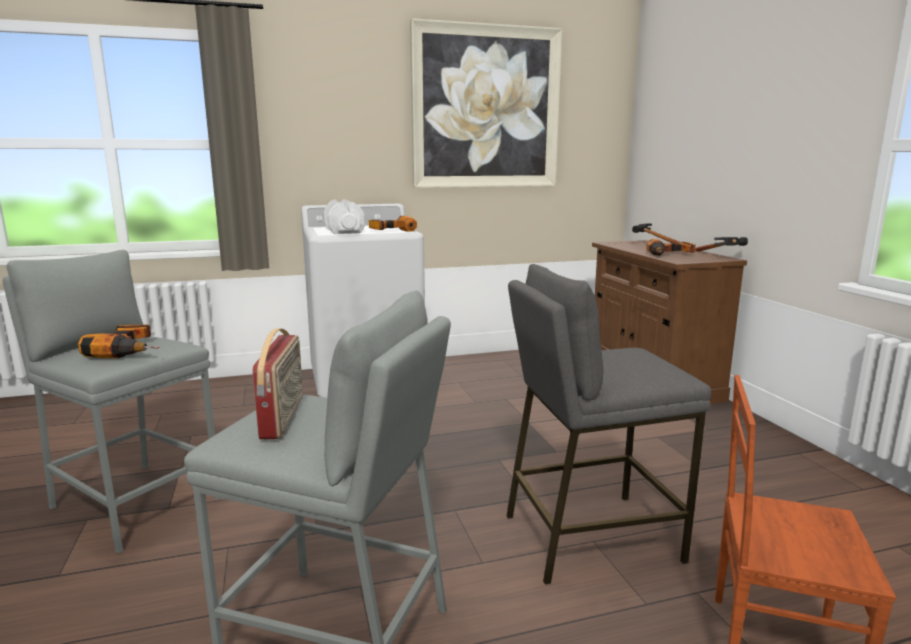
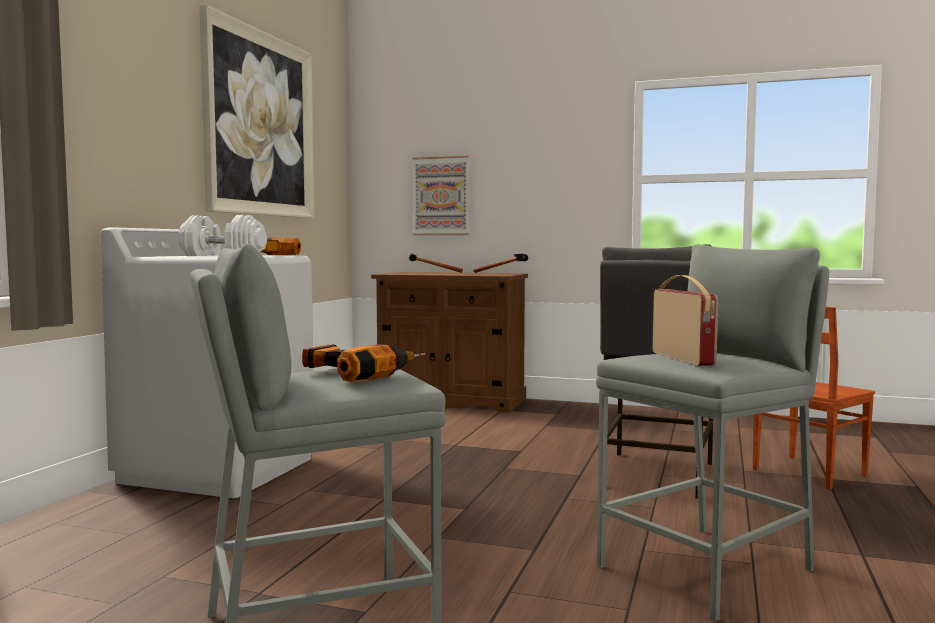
camera: 55 degrees left, 10 degrees down
(284, 417) = (683, 358): radio -> radio turned 45 degrees clockwise
(670, 255) = (474, 274): power drill -> none
(688, 162) = (441, 196): none -> picture

